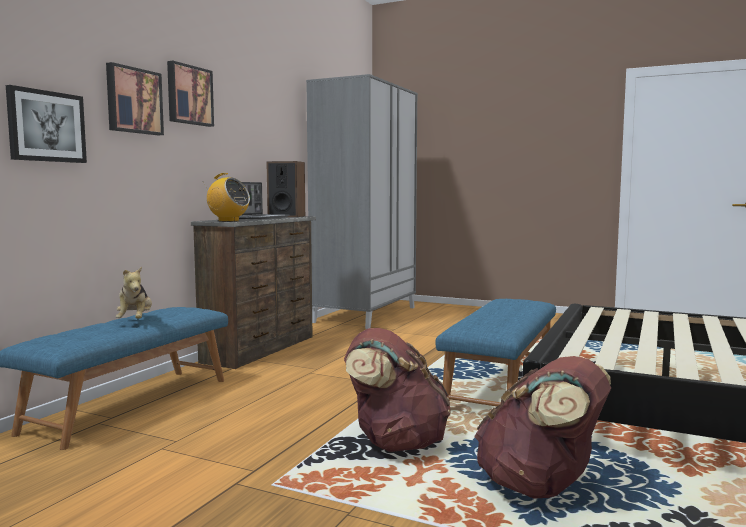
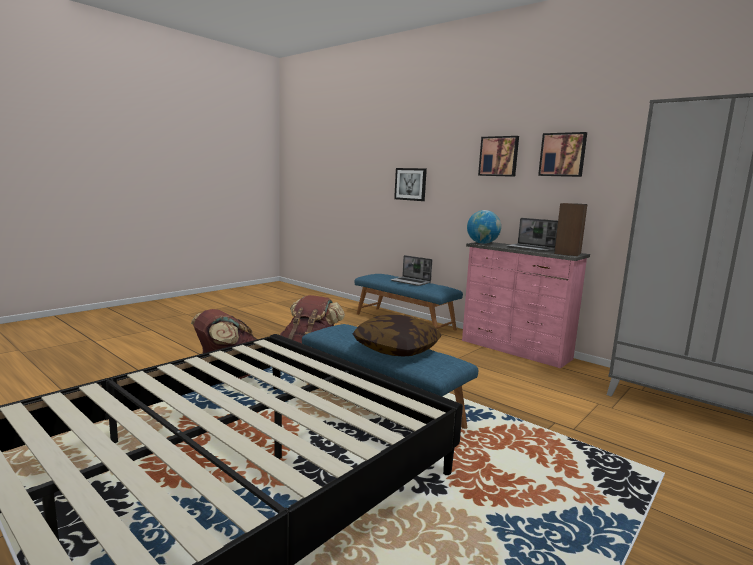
camera: 105 degrees right, 5 degrees up
(133, 101) = (456, 166): picture -> picture (562, 154)
(135, 321) = (411, 282): plush toy -> laptop
(228, 221) = (482, 243): radio -> globe
(262, 349) = (515, 350): brown dresser -> pink dresser
(508, 310) = (396, 349): none -> pillow

